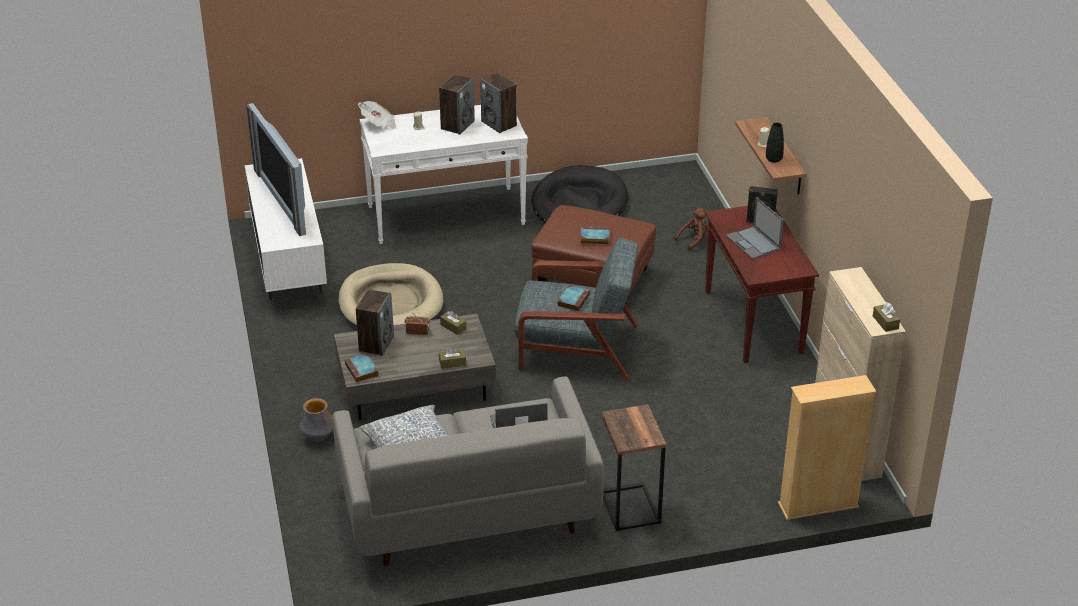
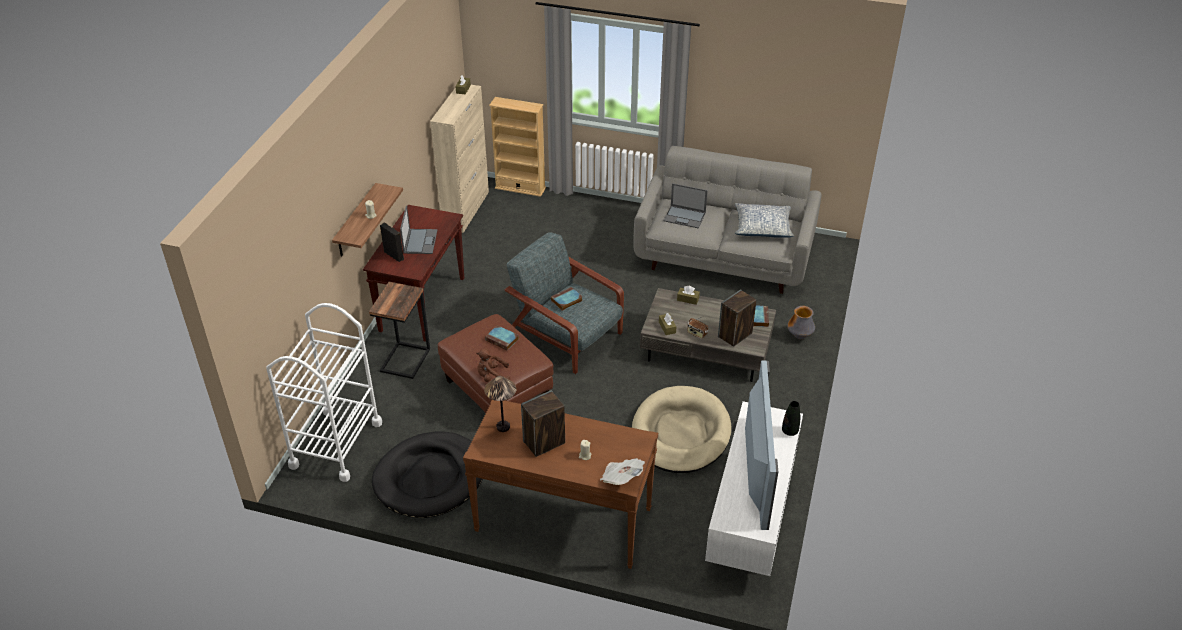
camera: 150 degrees left, 5 degrees up
(446, 215) = (562, 520): white console table -> brown console table
(499, 124) = (502, 427): speaker -> table lamp
(629, 508) = (627, 223): side table -> side table (406, 360)
(681, 198) = (336, 444): none -> white cart
(693, 240) = (379, 394): brown plush toy -> brown plush toy (492, 376)
(773, 159) = (381, 201): black vase -> black vase (789, 431)

